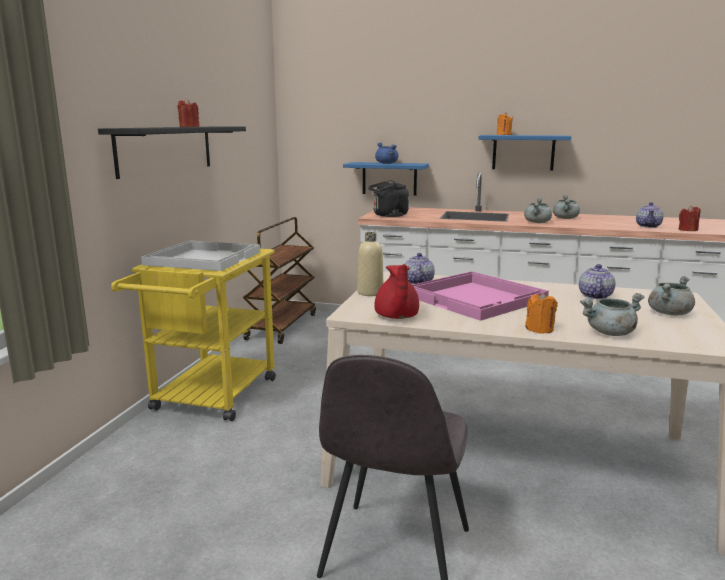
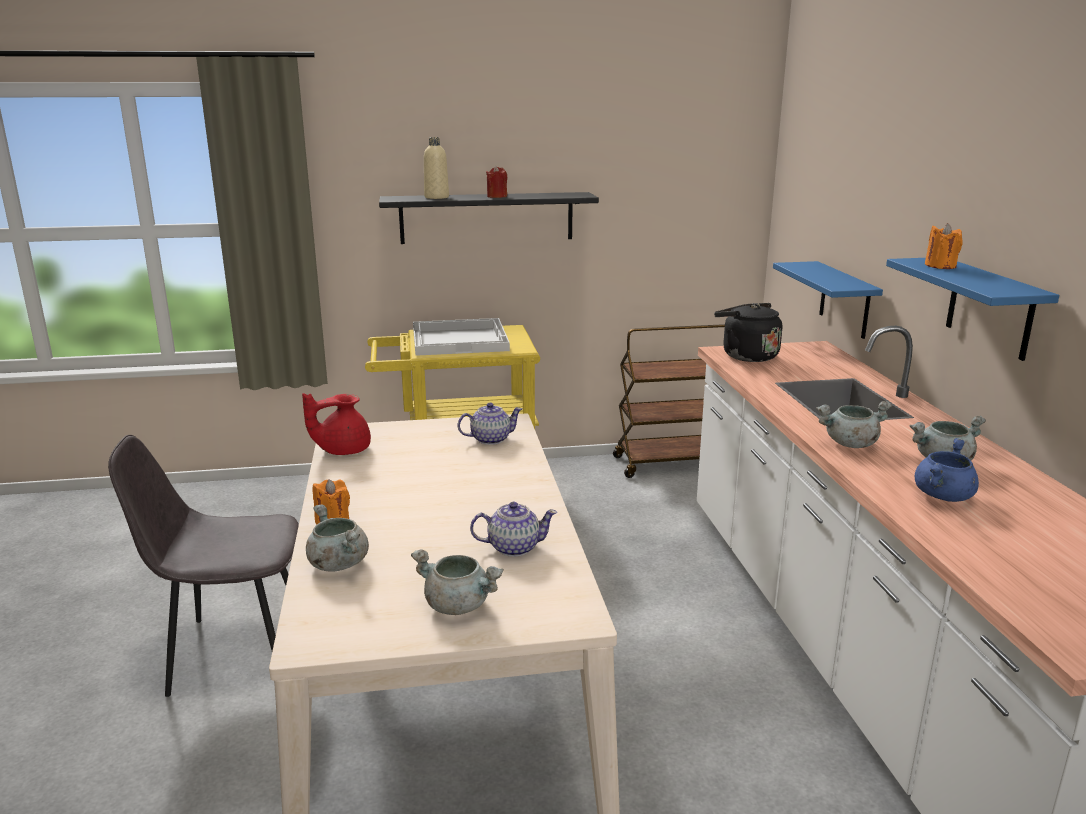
camera: 65 degrees right, 5 degrees up
(370, 293) = (424, 426): beige bottle -> beige bottle (436, 197)
(387, 163) = (824, 275): blue cooking pot -> blue cooking pot (943, 496)
(476, 298) = (444, 477): pink tray -> none
(648, 226) = (987, 540): teapot -> none
(687, 230) = (1008, 584): red candle -> none

